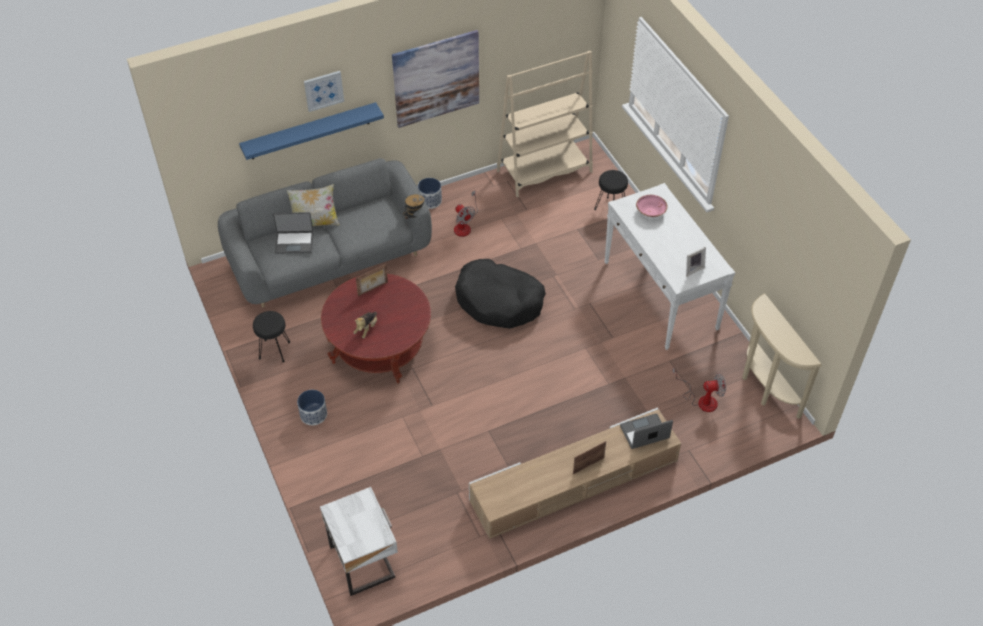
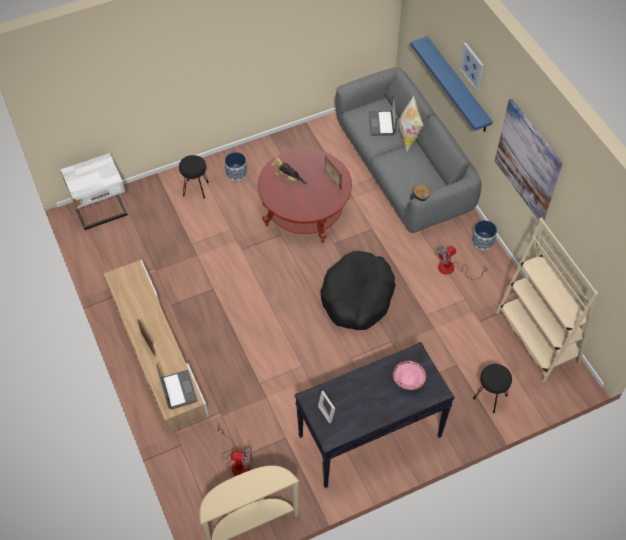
camera: 90 degrees right, 5 degrees up
(275, 350) = (300, 144): black stool -> black stool (195, 189)
(661, 295) = (369, 437): white console table -> black console table
(701, 399) = (237, 462): fan -> fan turned 75 degrees counterclockwise

